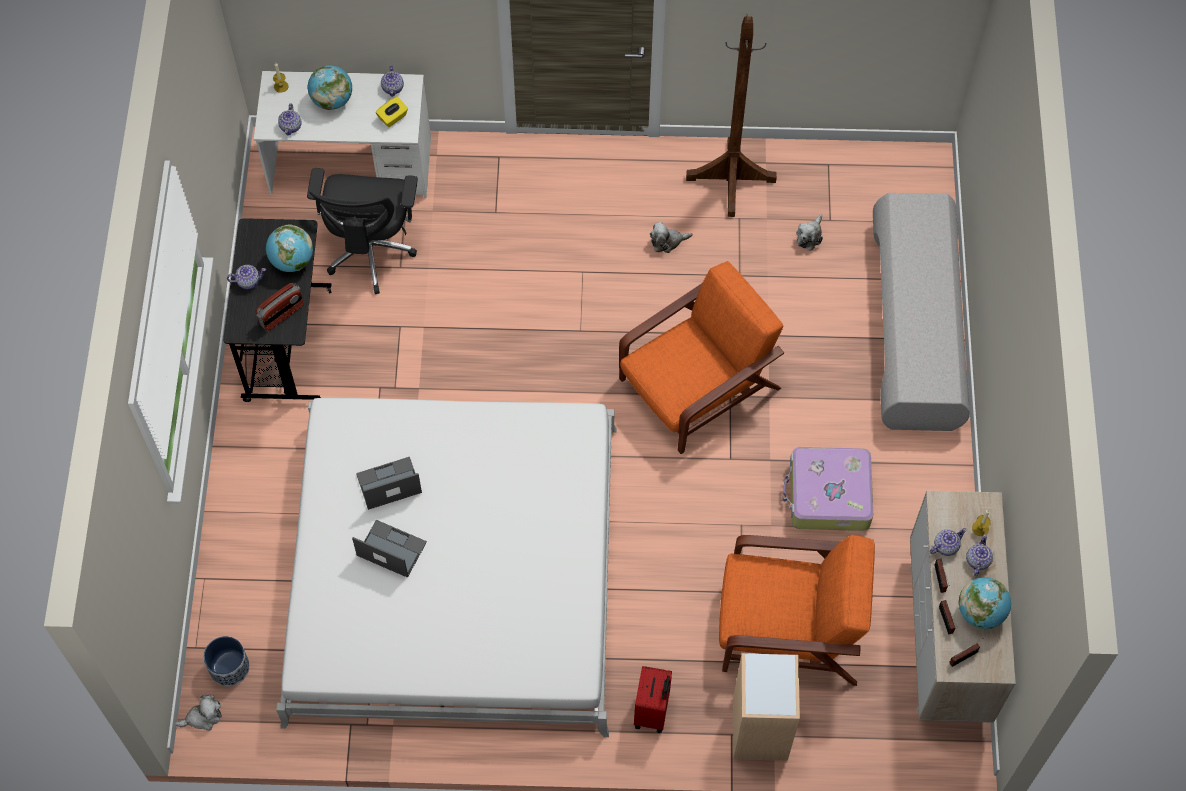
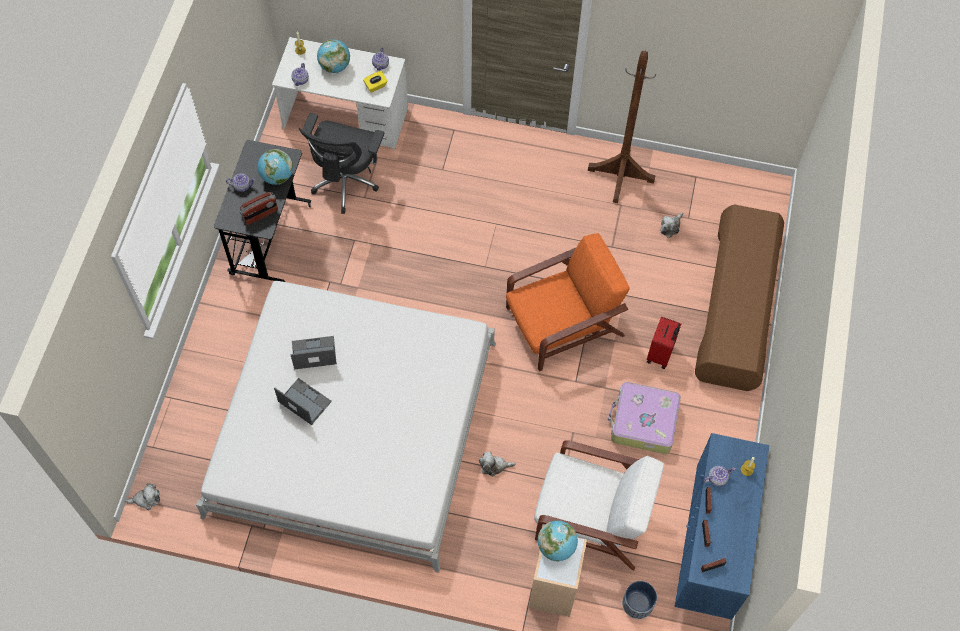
camera: 10 degrees right, 0 degrees up
(229, 667) = (174, 466): planter -> planter (637, 603)
(653, 711) = (476, 560): red suitcase -> red suitcase (661, 354)
(667, 241) = (564, 212): plush toy -> plush toy (494, 466)
(788, 626) = (592, 515): orange armchair -> white armchair
(916, 324) = (736, 306): grey bench -> brown bench
(945, 639) = (709, 548): white dresser -> blue dresser
(977, 561) = (739, 494): teapot -> none
(980, 612) = (733, 534): globe -> globe (556, 547)

